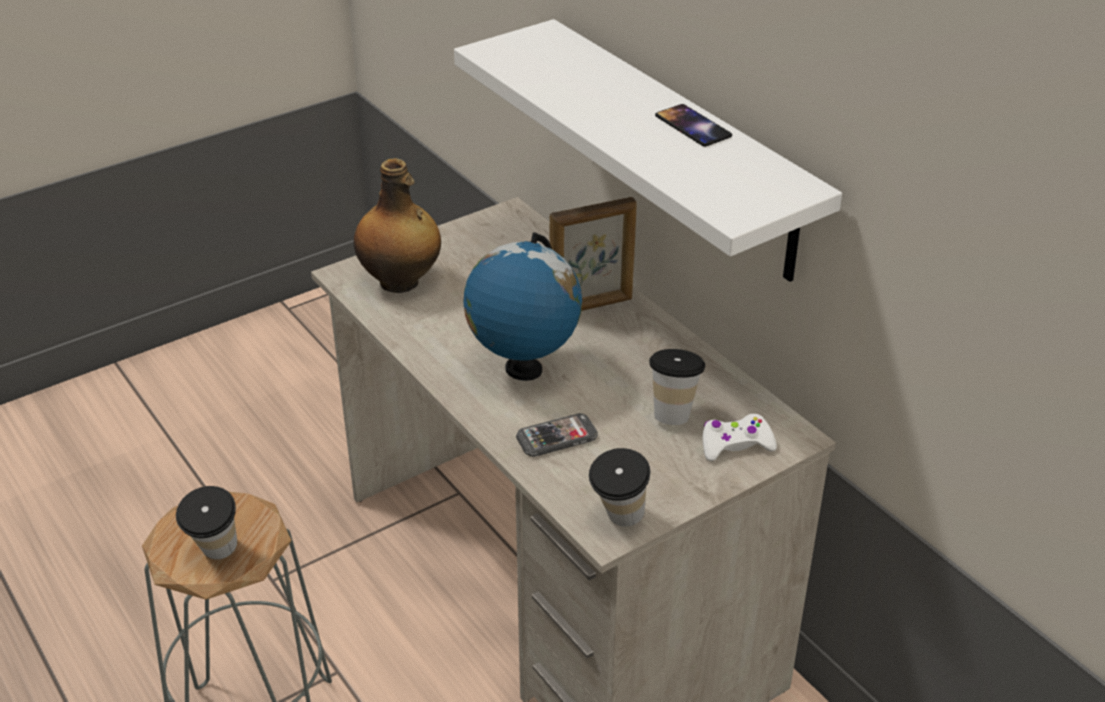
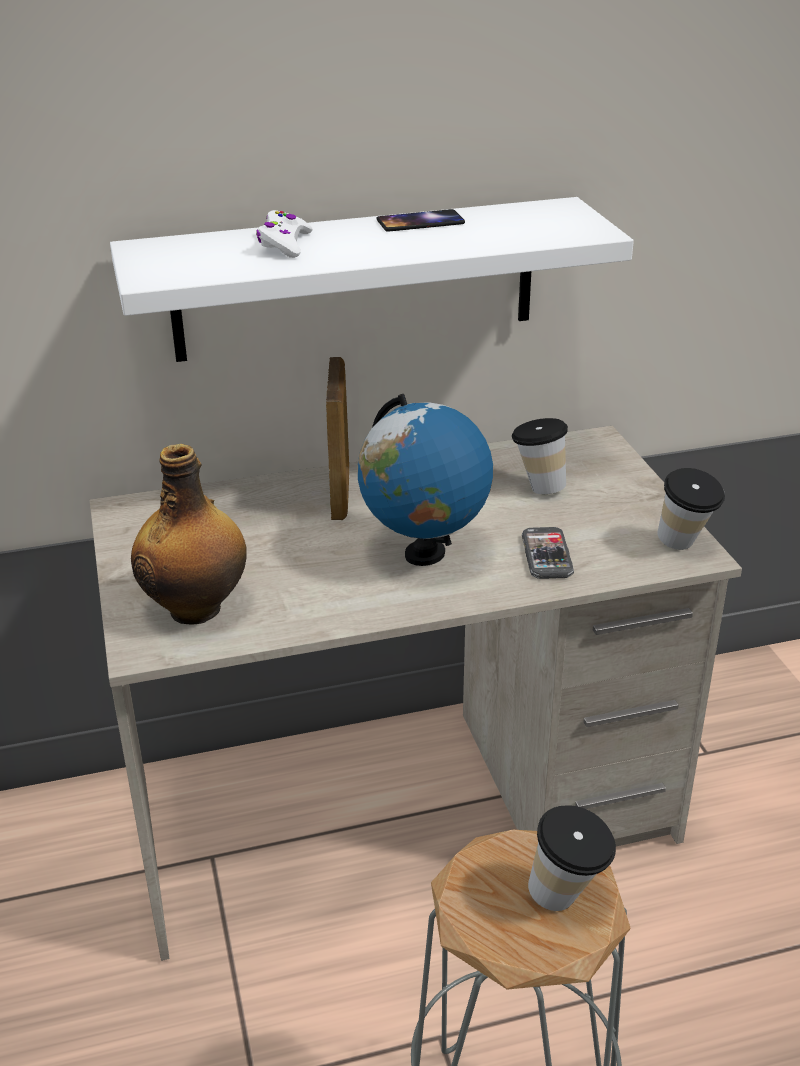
camera: 70 degrees left, 5 degrees down
(735, 445) = (598, 467): white game controller -> white game controller (284, 244)

